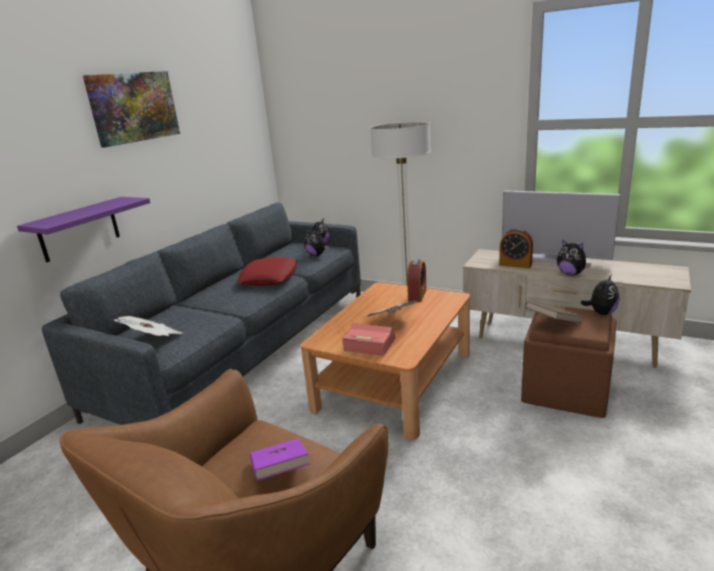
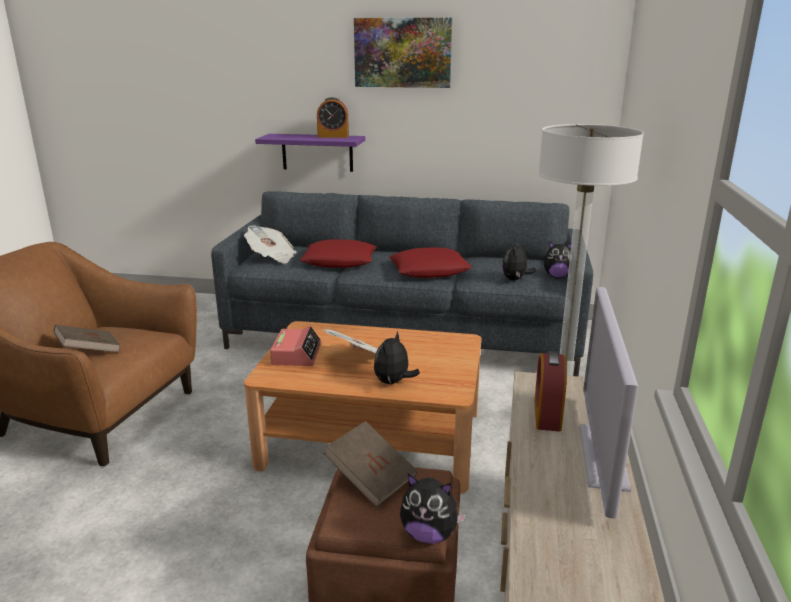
camera: 70 degrees right, 0 degrees up
(204, 309) = (339, 261): none -> red pillow
(280, 472) = (89, 351): purple book -> brown book
(417, 295) = (446, 366): alarm clock -> alarm clock (333, 136)
(571, 274) = (528, 473): plush toy -> plush toy (393, 382)

